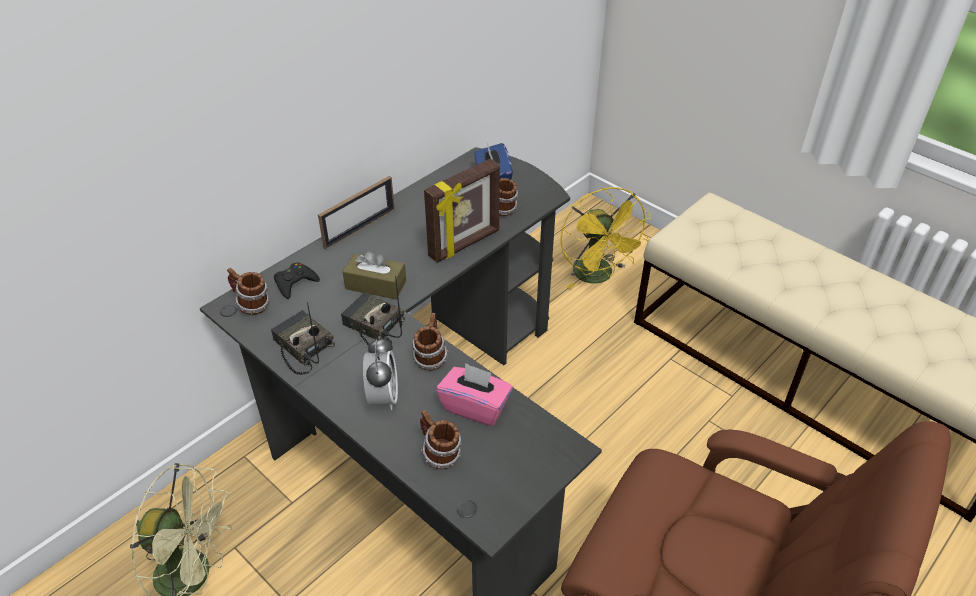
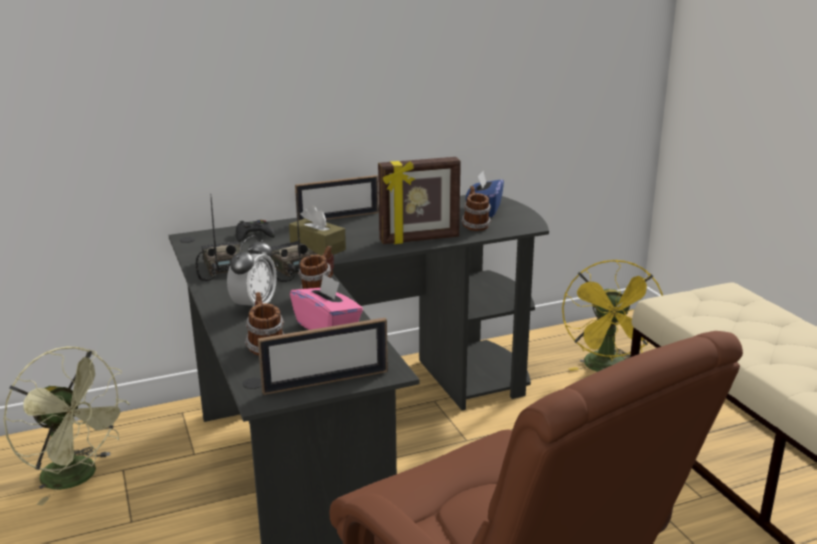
camera: 25 degrees right, 20 degrees down
(251, 305) = (207, 239): mug -> none
(530, 483) = (326, 381): none -> picture frame

